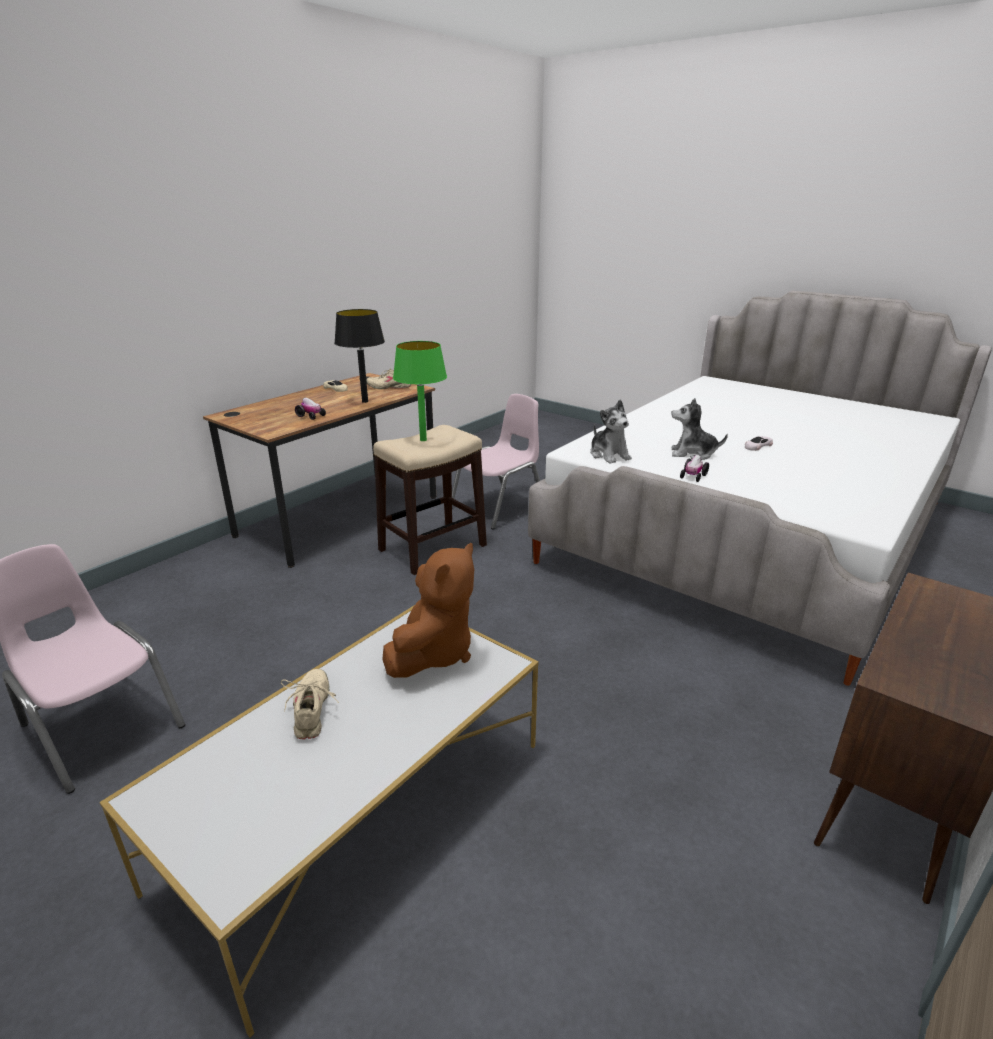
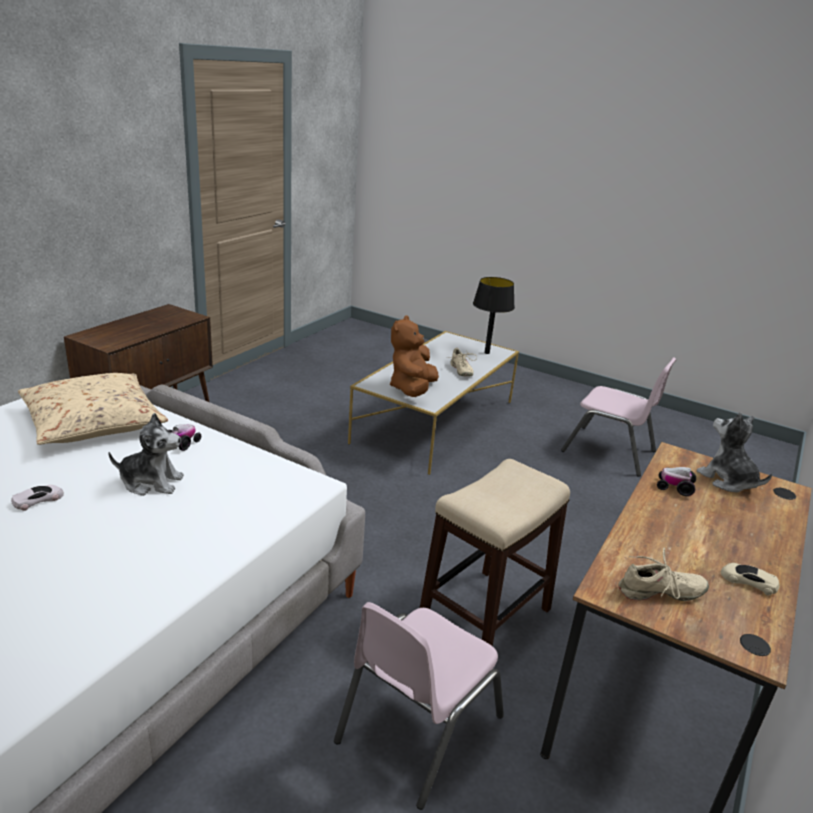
camera: 170 degrees right, 0 degrees up
(364, 401) = (647, 532): black table lamp -> black table lamp (487, 353)
(423, 440) = (512, 494): green table lamp -> none
(609, 455) = (265, 479): plush toy -> plush toy (727, 480)
(794, 493) = (94, 422): none -> beige pillow

